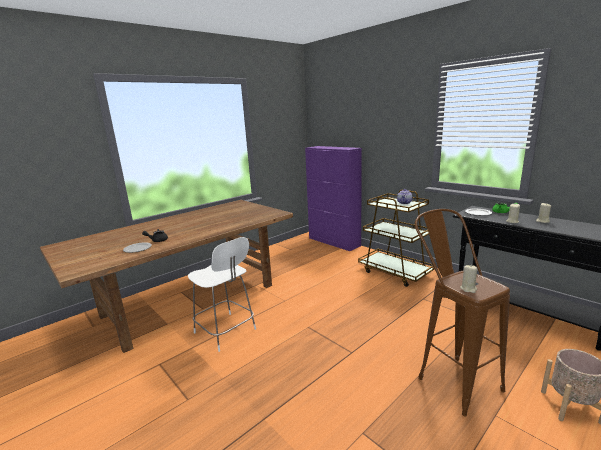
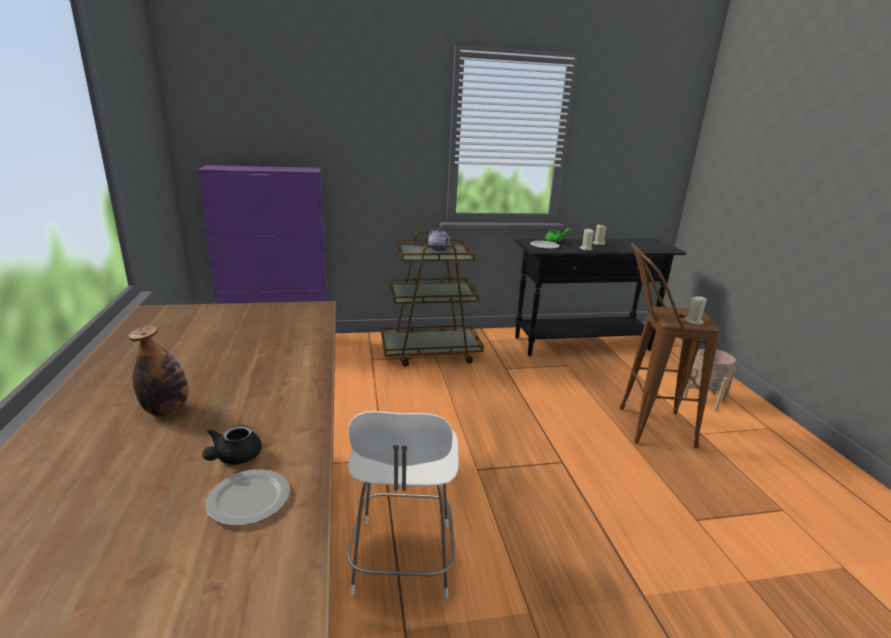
camera: 60 degrees left, 5 degrees up
(177, 226) = (166, 410): none -> bottle
(226, 332) = (402, 561): white chair -> white chair turned 105 degrees clockwise

